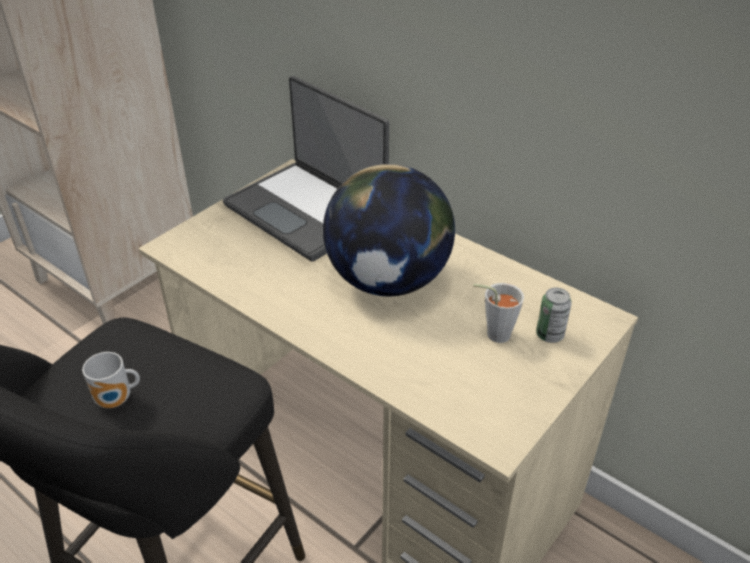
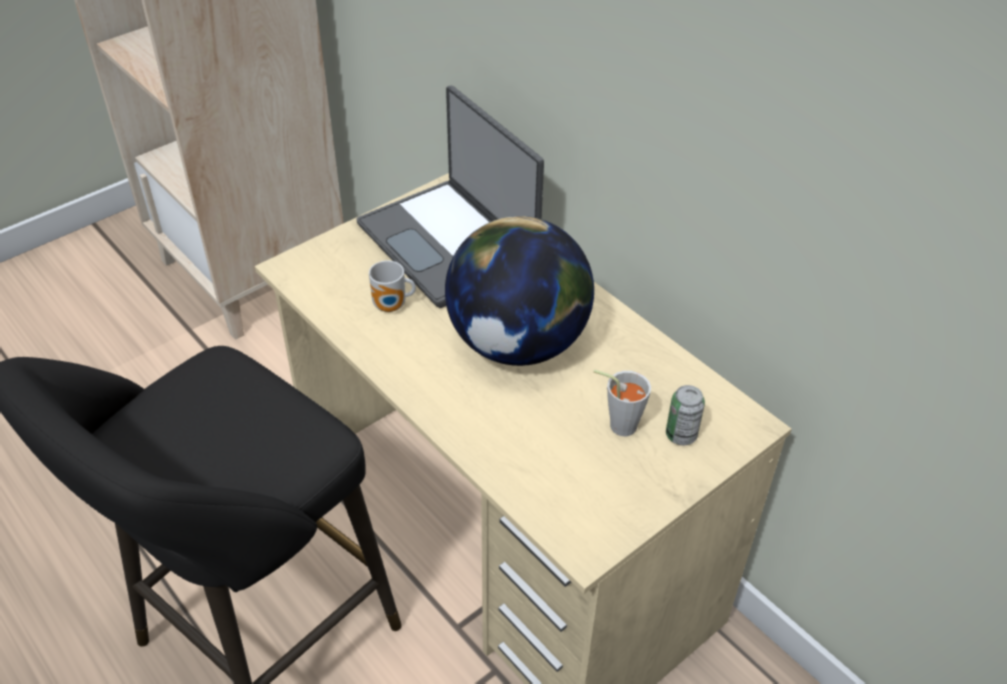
camera: 10 degrees right, 5 degrees up
(117, 401) = (199, 441): mug -> mug (392, 307)

